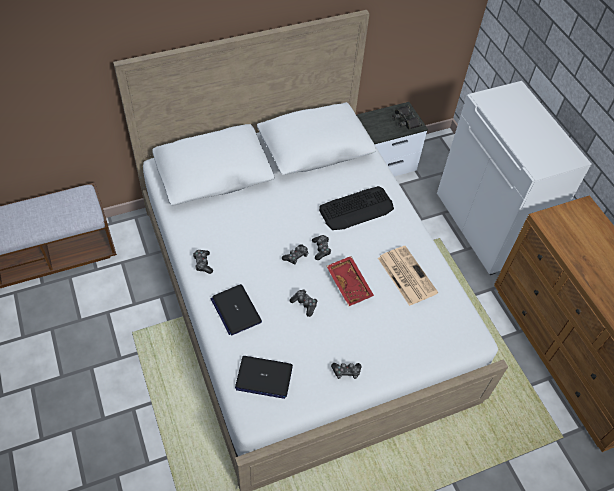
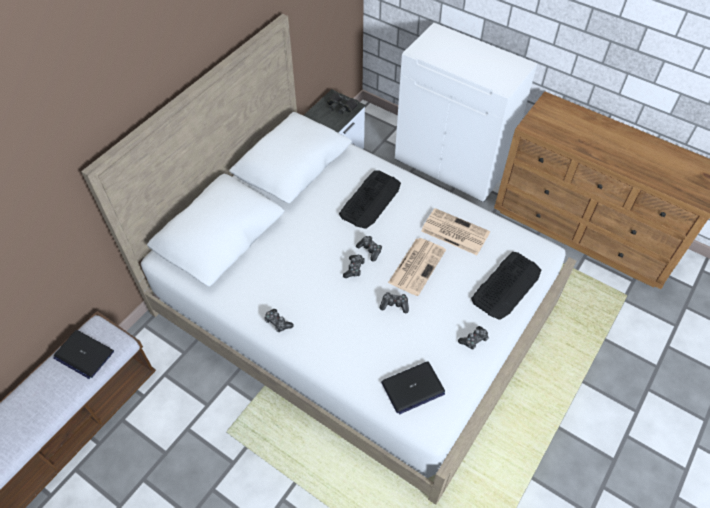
camera: 30 degrees left, 0 degrees up
(236, 310) = (341, 345): laptop -> laptop (84, 354)
(350, 284) = (417, 265): red tray -> newspaper
(414, 346) = (506, 285): none -> keyboard

